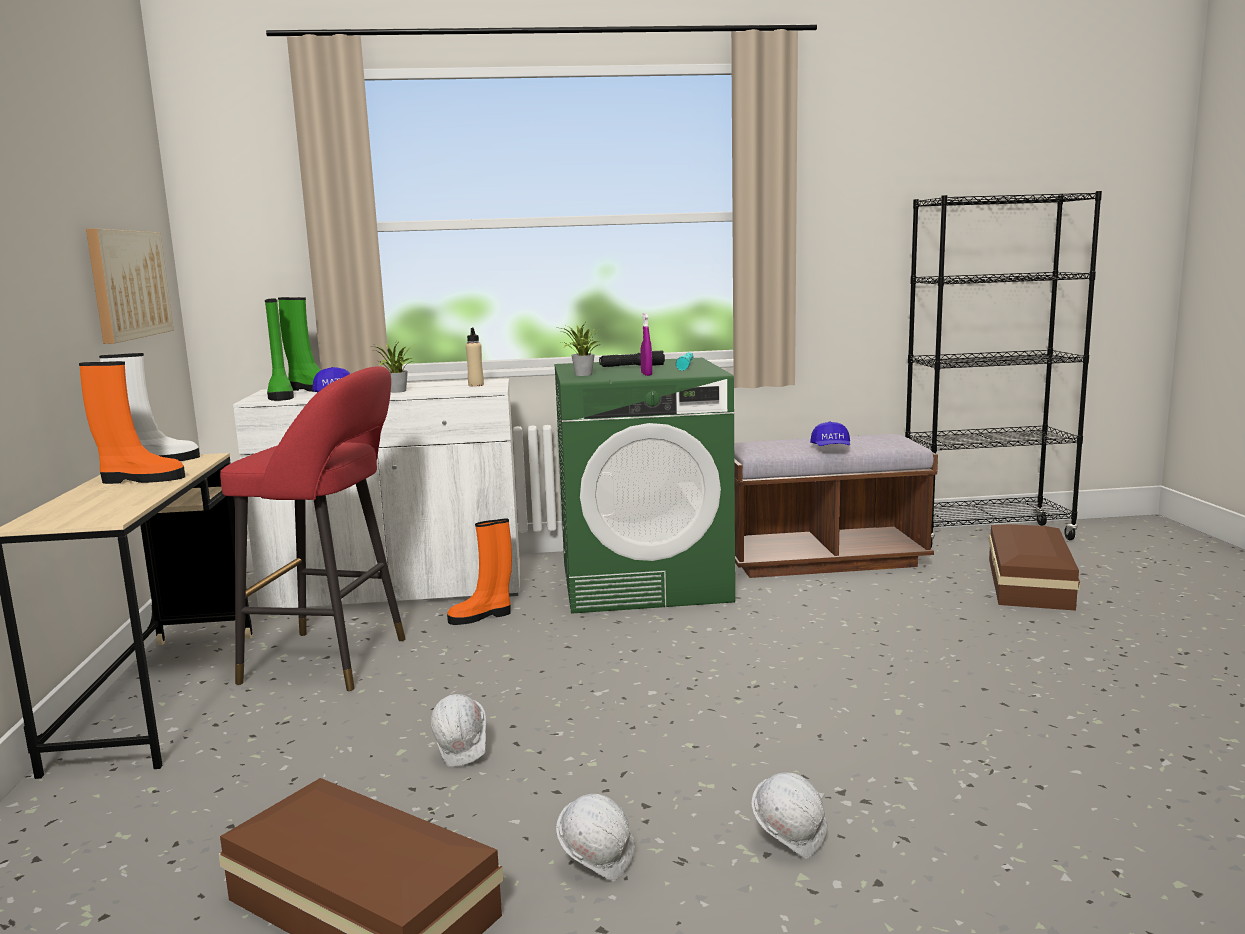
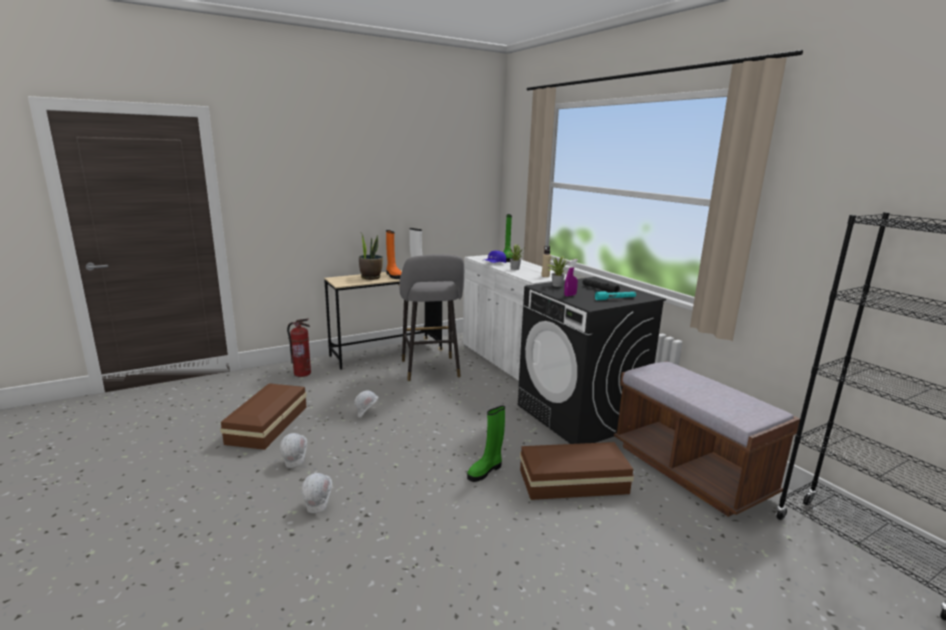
camera: 65 degrees right, 5 degrees up
(93, 832) = (302, 373): none -> fire extinguisher
(110, 495) = (371, 277): none -> potted plant
(128, 284) = (451, 201): picture -> none
(281, 396) = (487, 258): green boot -> green boot (485, 471)
(334, 661) = (431, 370): red stool -> grey stool
(482, 616) = (496, 386): orange boot -> none
(645, 582) = (580, 415): green washing machine -> black washing machine
(831, 448) = (685, 392): blue cap -> none
(1030, 582) = (764, 586): brown storage box -> brown storage box (575, 482)

